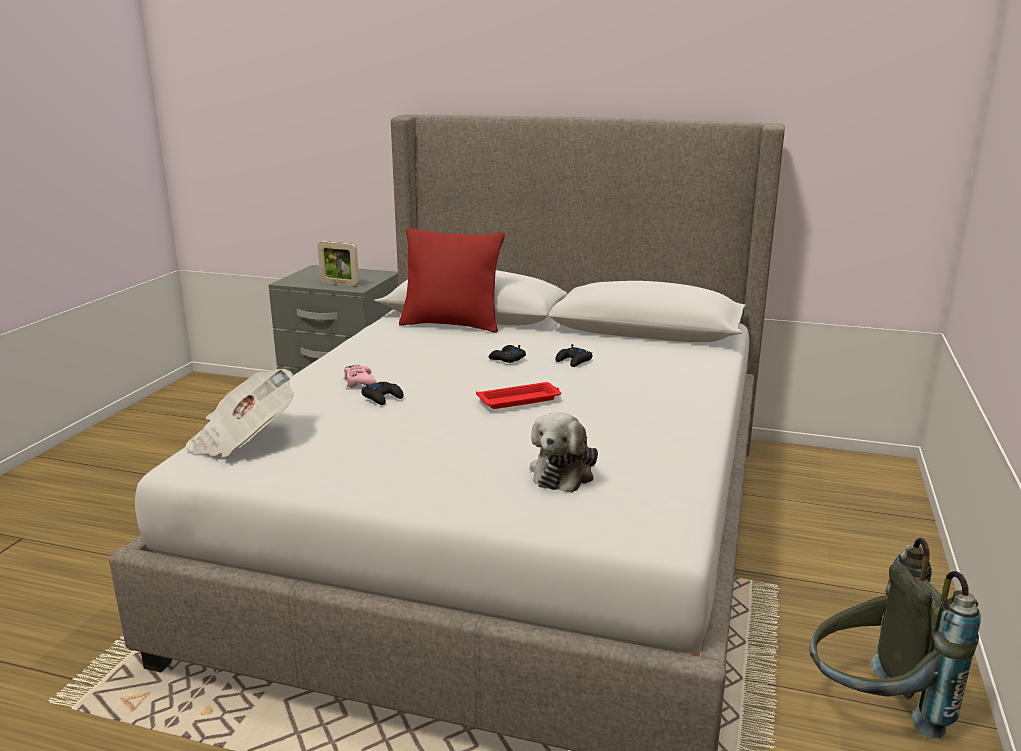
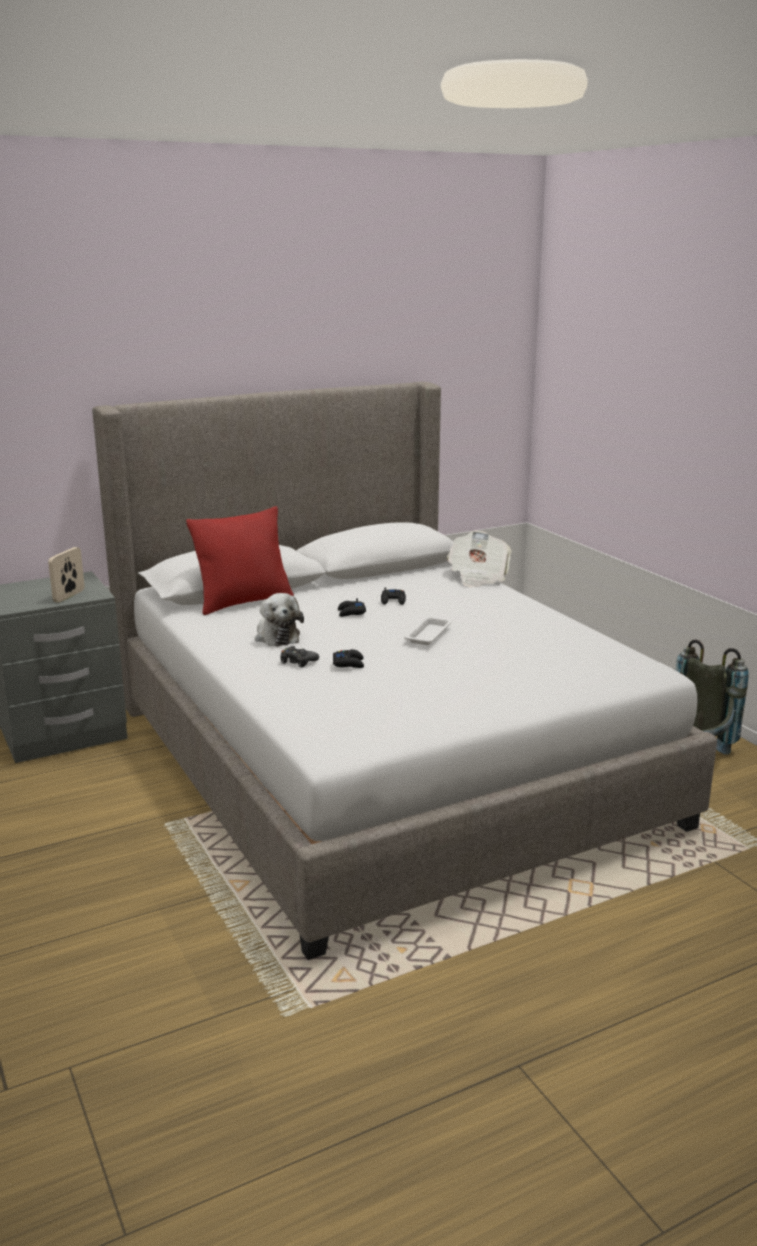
camera: 45 degrees left, 0 degrees up
(243, 439) = (328, 723): newspaper -> newspaper (478, 577)
(339, 284) = (69, 596): picture frame -> picture frame turned 135 degrees clockwise
(359, 382) = (297, 662): pink game controller -> black game controller
(520, 400) = (429, 634): red tray -> white tray
(564, 472) = (548, 663): plush toy -> plush toy (276, 636)

